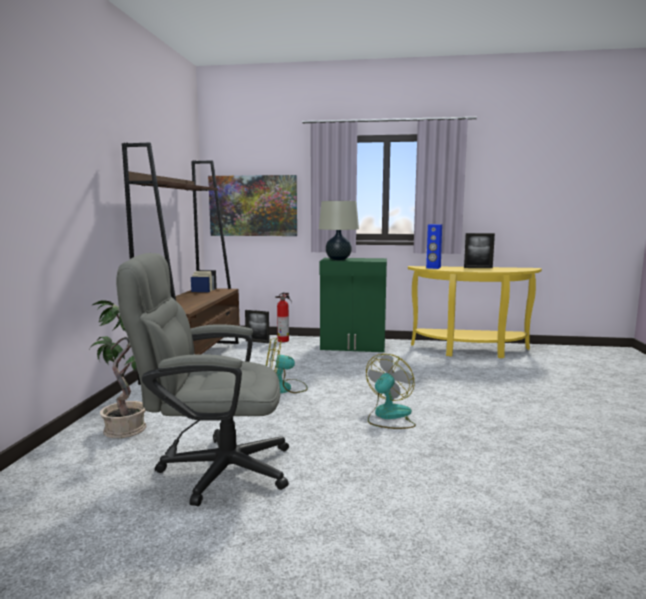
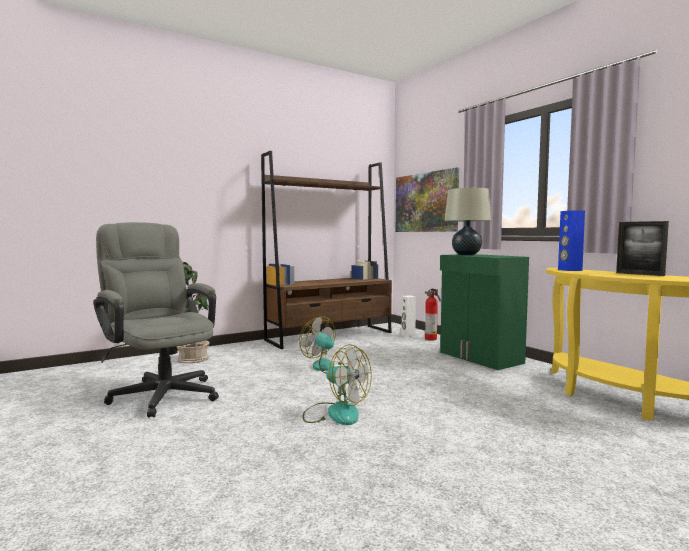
camera: 50 degrees right, 5 degrees down
(257, 341) = (408, 335): picture frame -> white speaker
(389, 416) = (335, 413): fan -> fan turned 45 degrees clockwise

